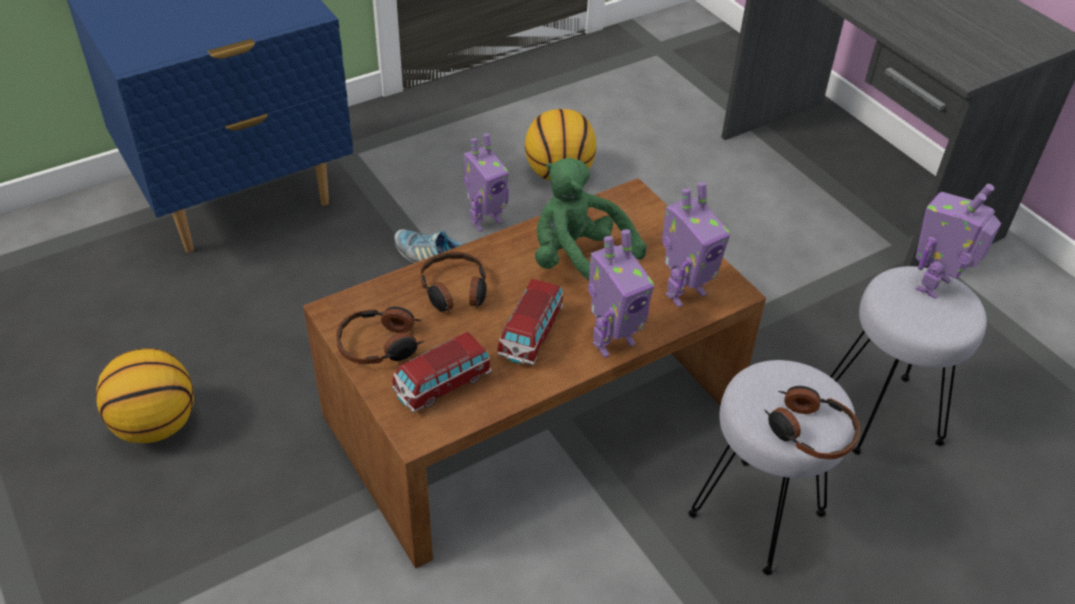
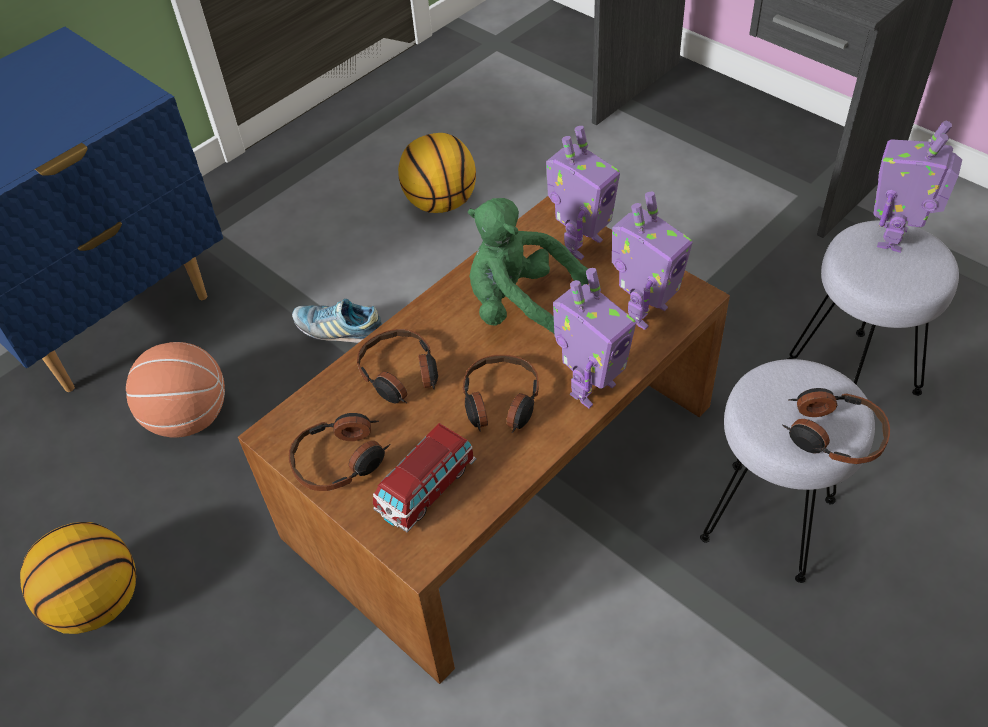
camera: 10 degrees left, 5 degrees up
(279, 298) = (188, 417): none -> basketball
(485, 221) = (381, 274): toy robot -> toy robot (580, 244)
(530, 334) = (500, 403): toy car -> headphones

